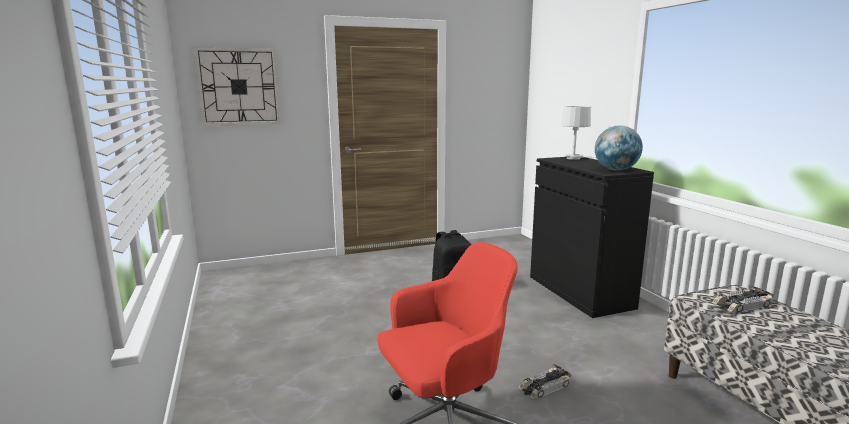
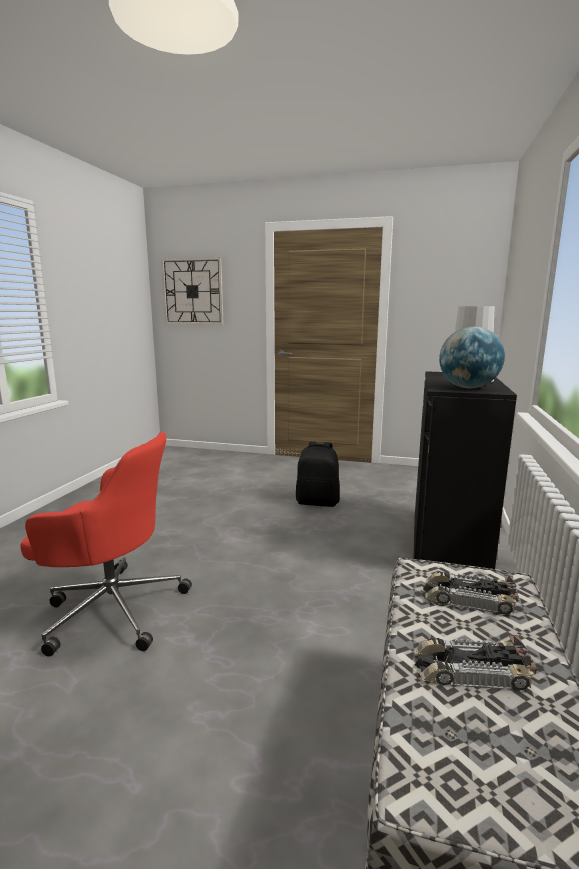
camera: 35 degrees right, 0 degrees up
(544, 387) = (242, 616): toy car -> toy car (469, 670)

